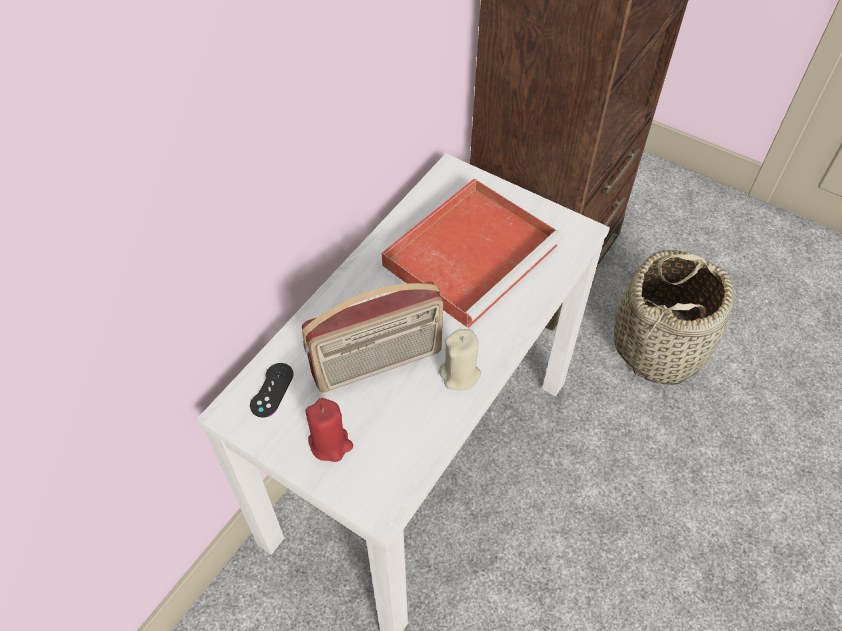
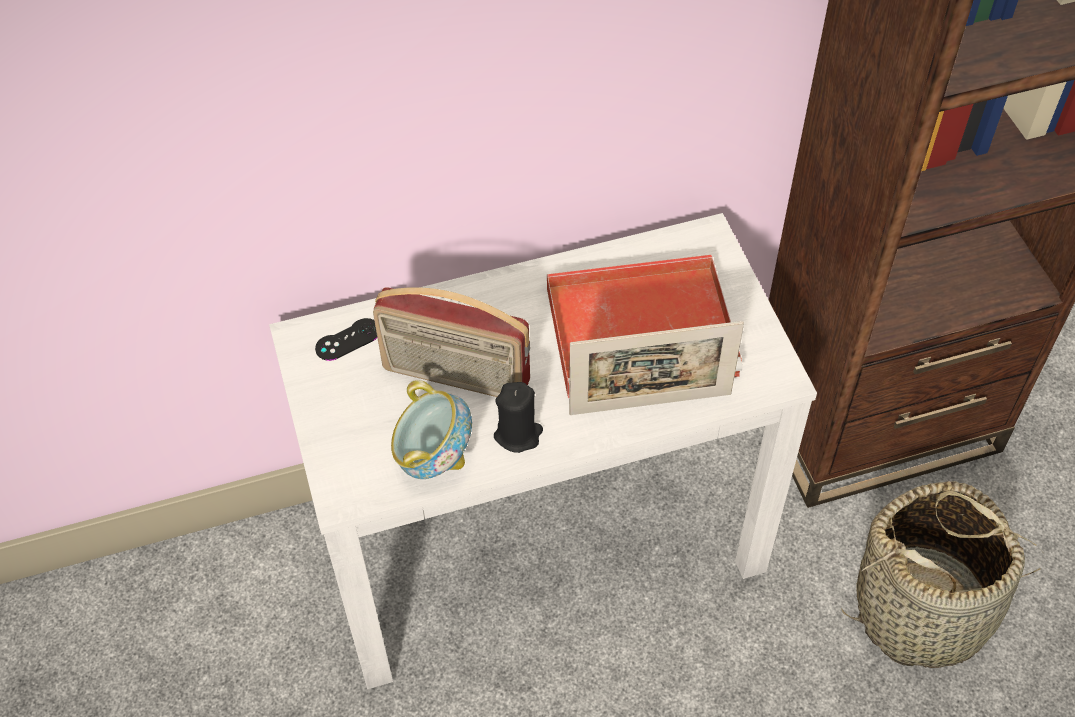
camera: 40 degrees right, 0 degrees up
(330, 443) = (352, 417): red candle -> none
(418, 430) = (433, 457): none -> bowl
(460, 374) = (518, 434): beige candle -> black candle
(523, 297) = (650, 404): none -> picture frame

